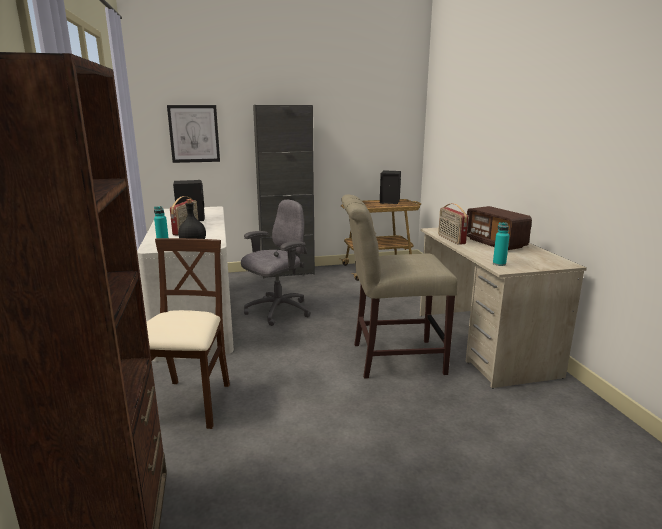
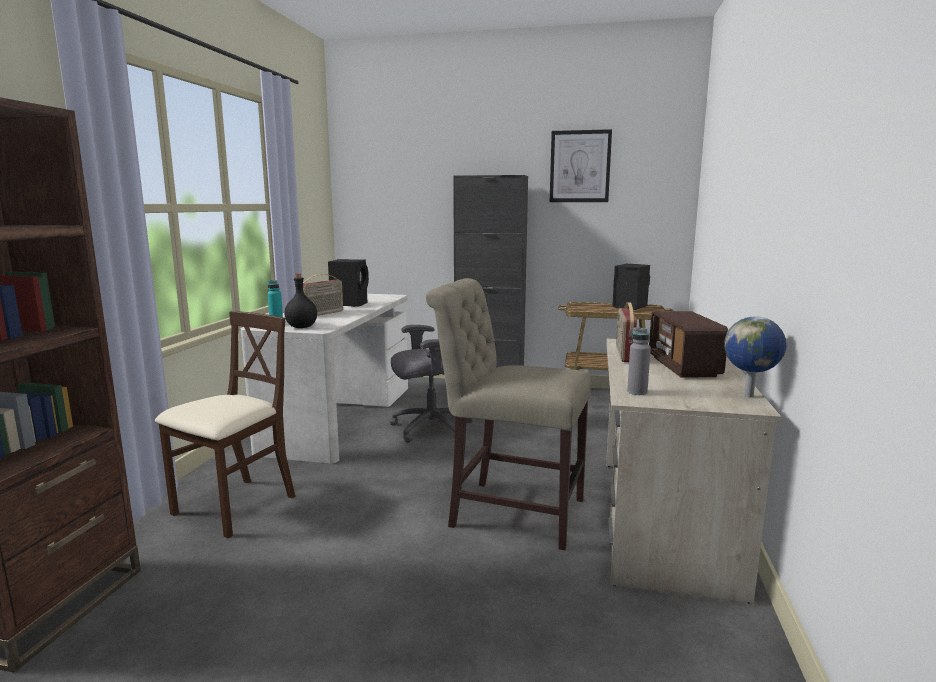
camera: 25 degrees right, 5 degrees down
(194, 134) = (394, 210): picture -> picture (580, 166)
(499, 264) = (637, 392): turquoise bottle -> grey bottle
(555, 257) = (750, 396): none -> globe

